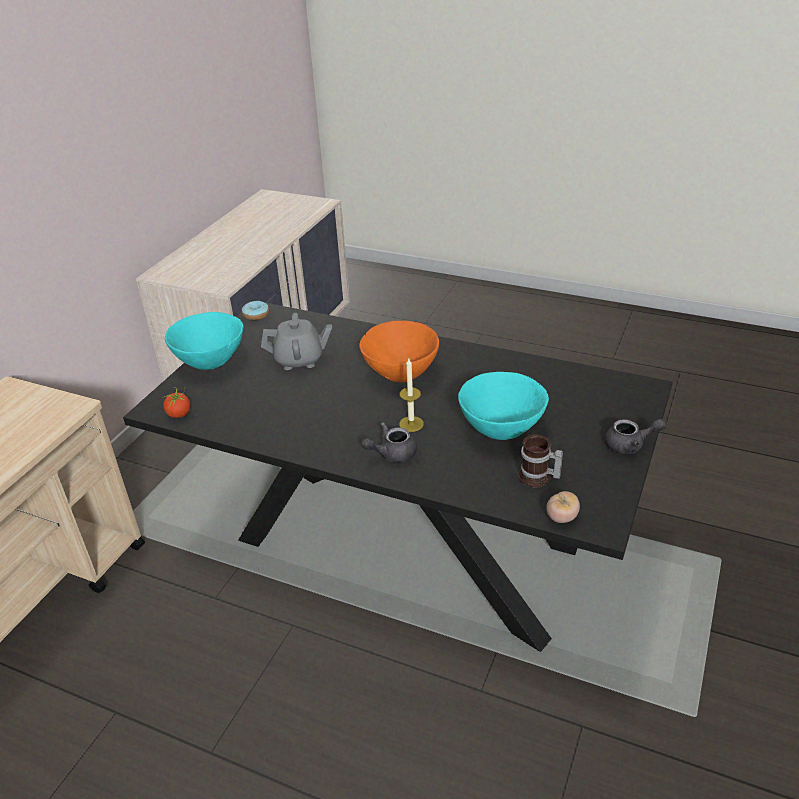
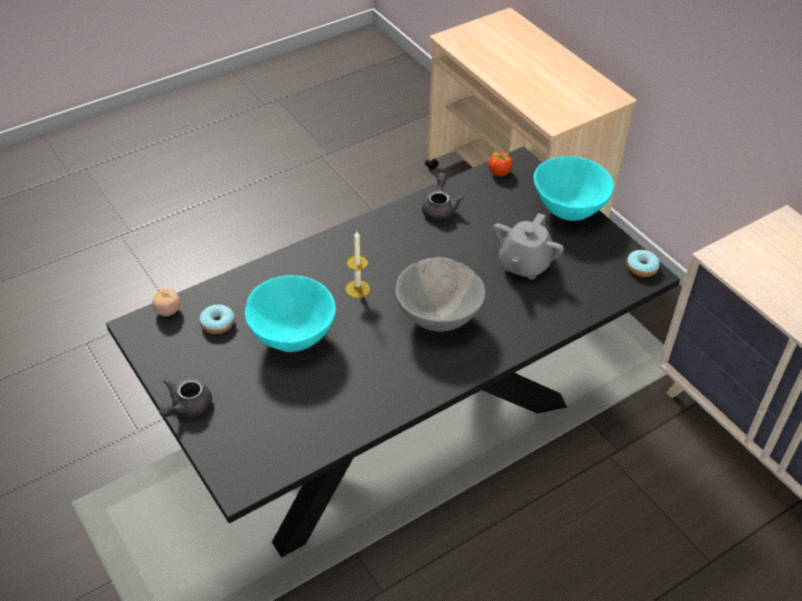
camera: 120 degrees right, 10 degrees up
(391, 453) = (332, 260): grey teapot -> grey teapot (439, 208)
(400, 374) = (438, 319): orange bowl -> grey bowl
(537, 478) = (217, 324): mug -> donut

